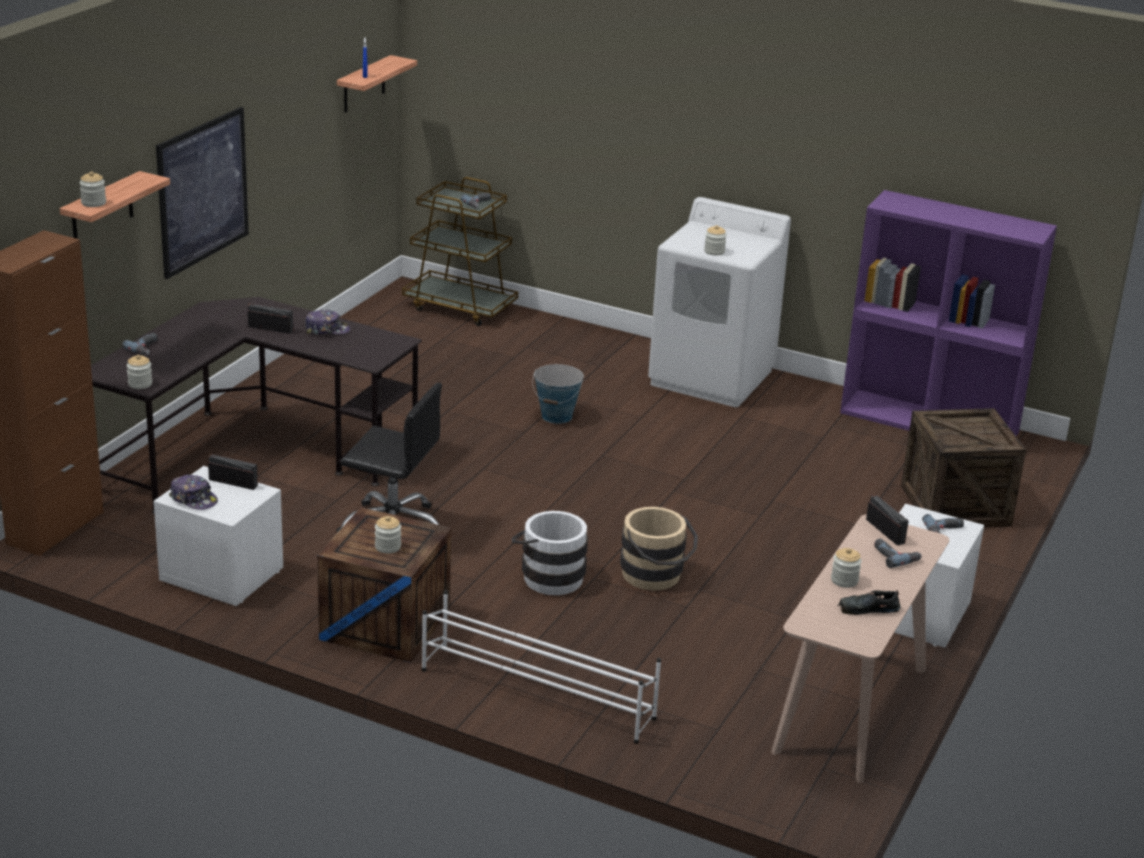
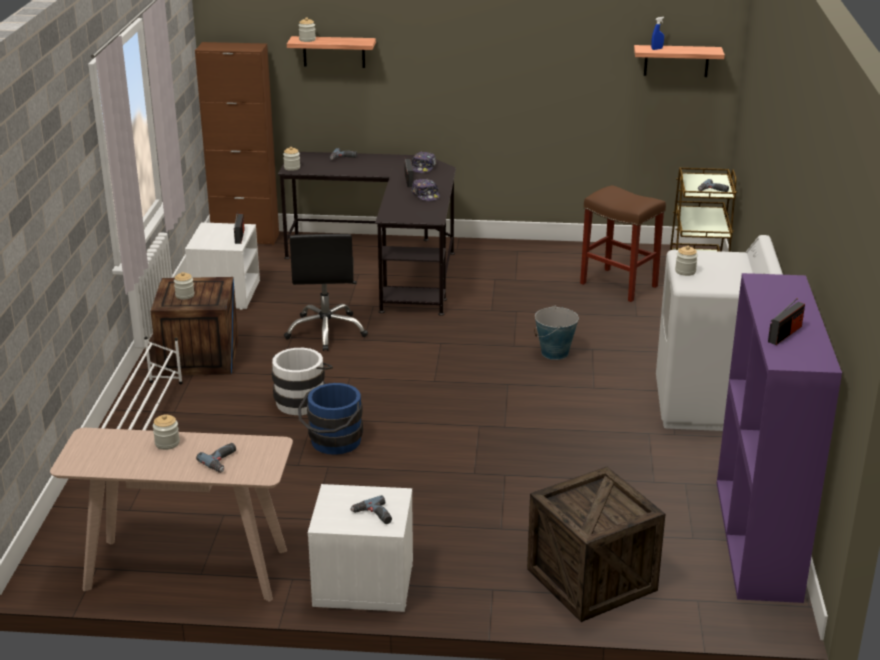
camera: 70 degrees right, 0 degrees up
(194, 499) = (210, 231): cap -> cap (423, 167)
(202, 191) = (446, 77): picture -> none
(439, 345) = (620, 285): none -> brown stool
(655, 577) = (333, 443): beige bucket -> blue bucket
(867, 609) = (125, 460): black shoe -> none
(885, 531) = (265, 451): radio -> radio (785, 334)

